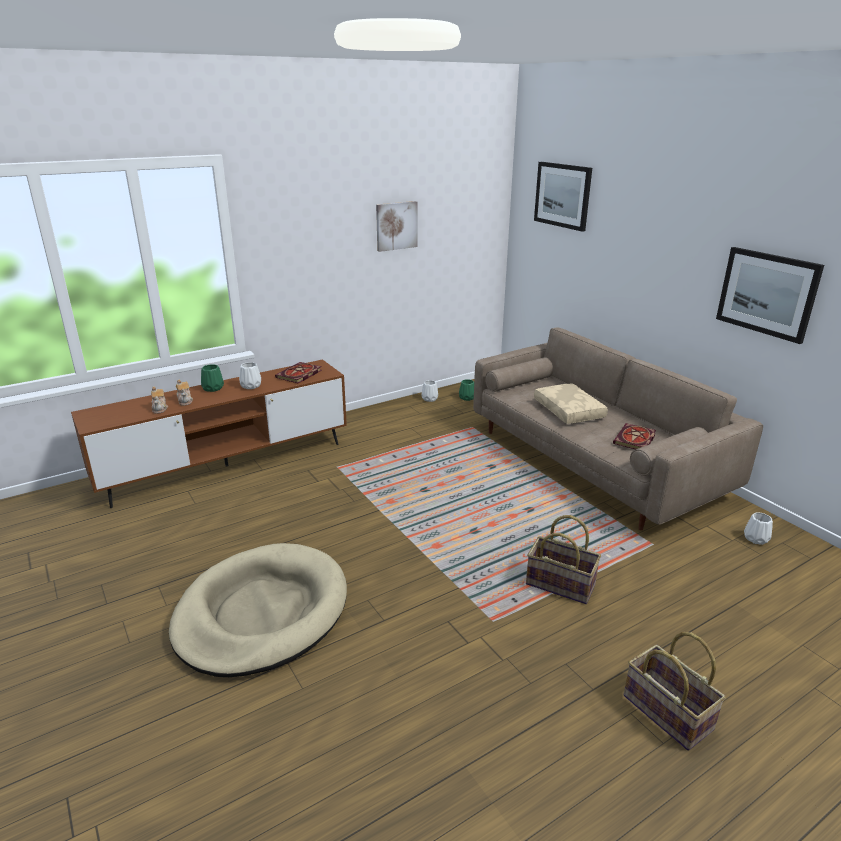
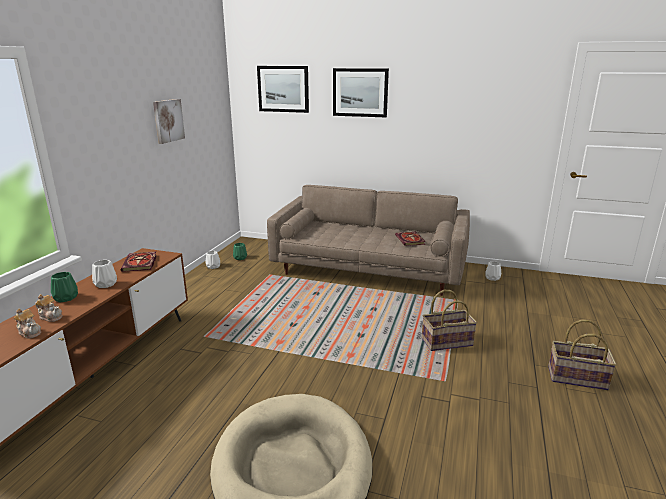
camera: 40 degrees left, 5 degrees down
(570, 411) = (353, 236): beige pillow -> none
(767, 293) = (457, 130): picture -> picture (360, 92)

